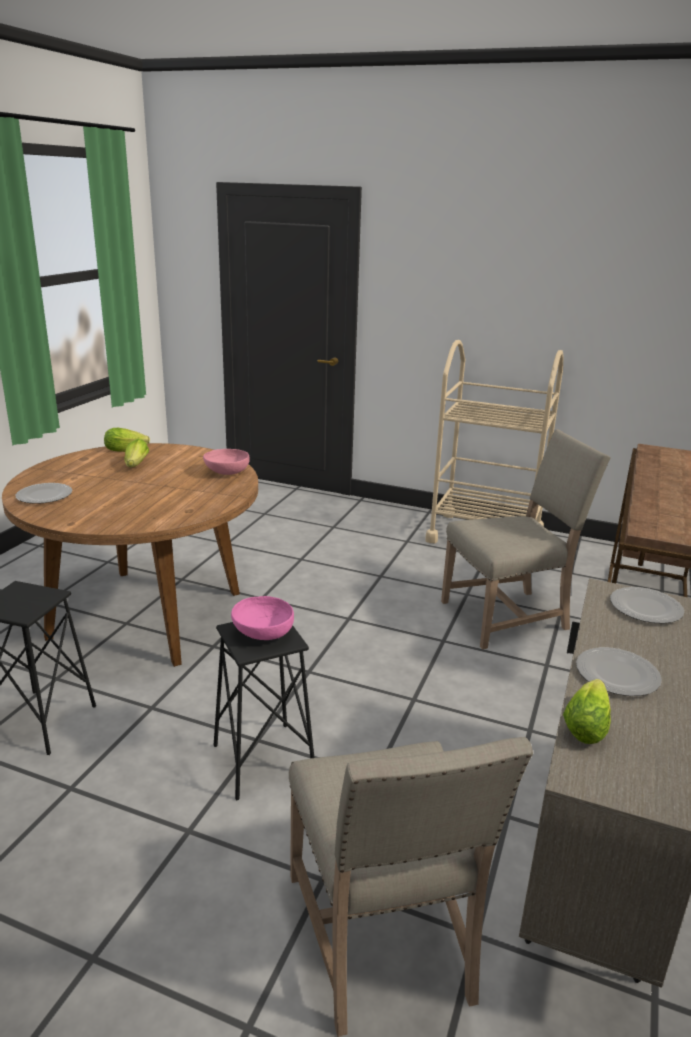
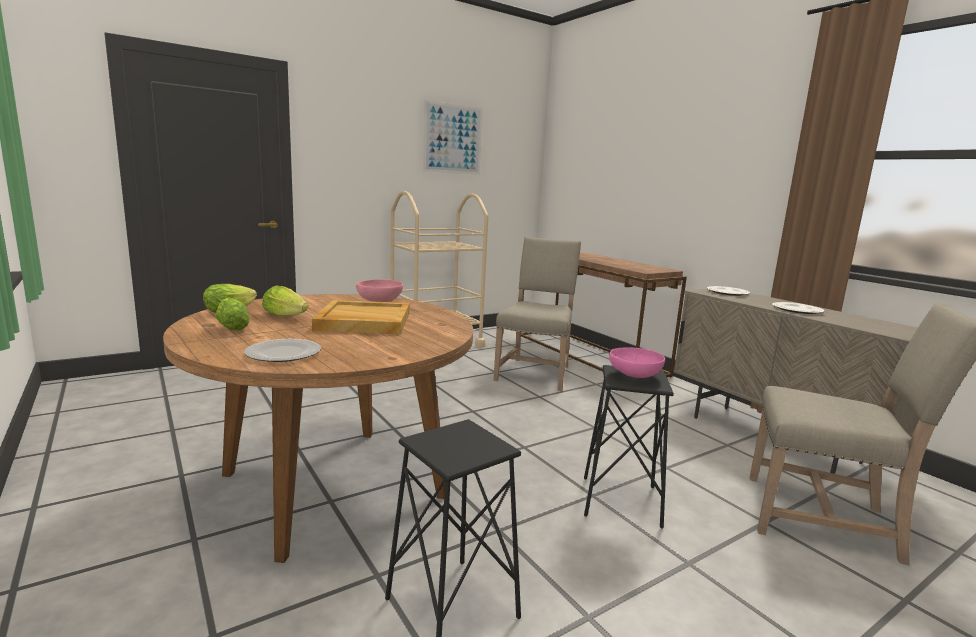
camera: 55 degrees left, 10 degrees down
(155, 488) = (363, 321): none -> beige tray
(569, 267) = (453, 139): none -> picture
(587, 723) = (847, 323): lettuce -> lettuce (233, 326)

